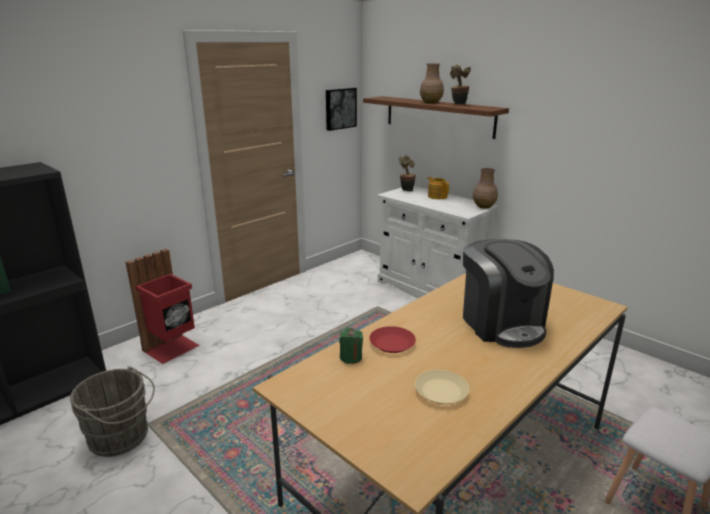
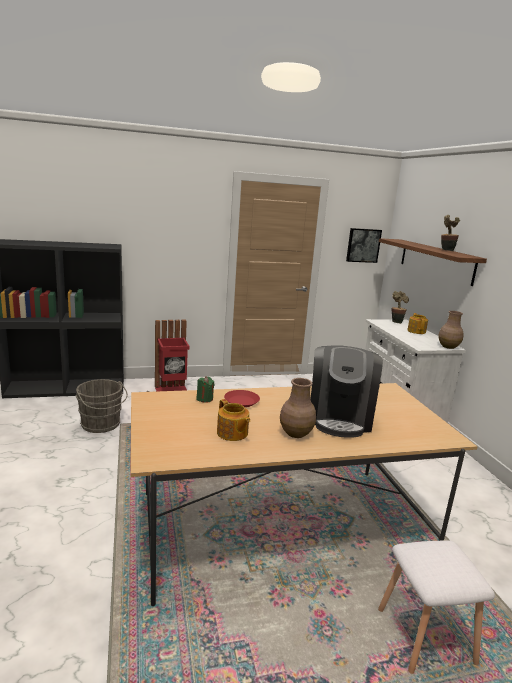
camera: 30 degrees right, 5 degrees down
(430, 103) = (425, 247): brown vase -> brown vase (295, 433)
(440, 391) = (232, 433): beige plate -> teapot

